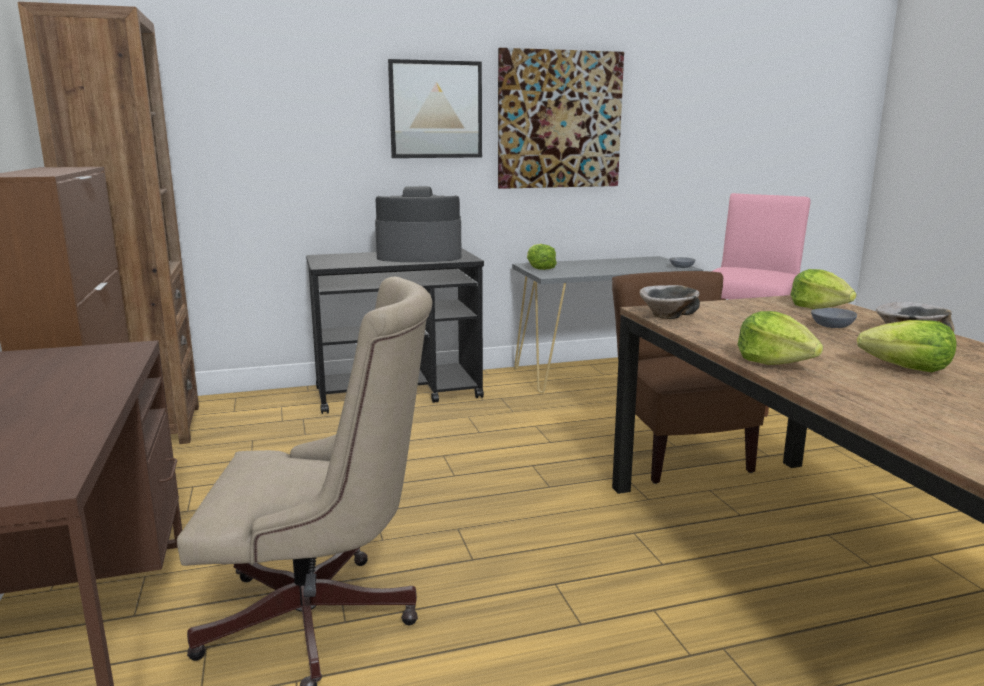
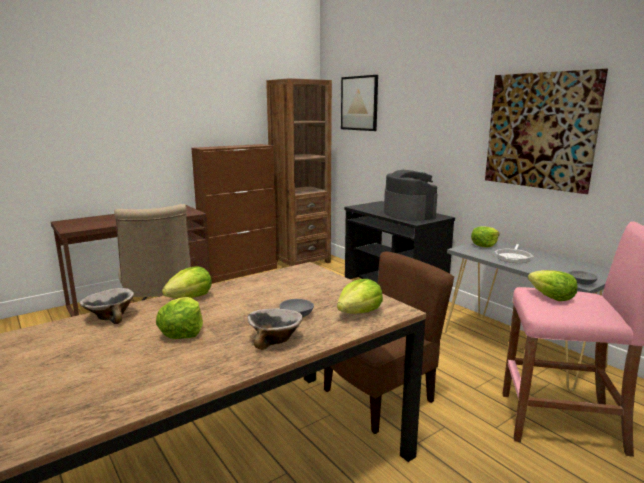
camera: 70 degrees right, 0 degrees up
(436, 110) = (453, 121): picture -> picture (359, 103)
(593, 268) = (513, 257): none -> frying pan
(668, 316) = (290, 272): bowl -> bowl (110, 317)
(741, 272) = (551, 297): none -> lettuce

